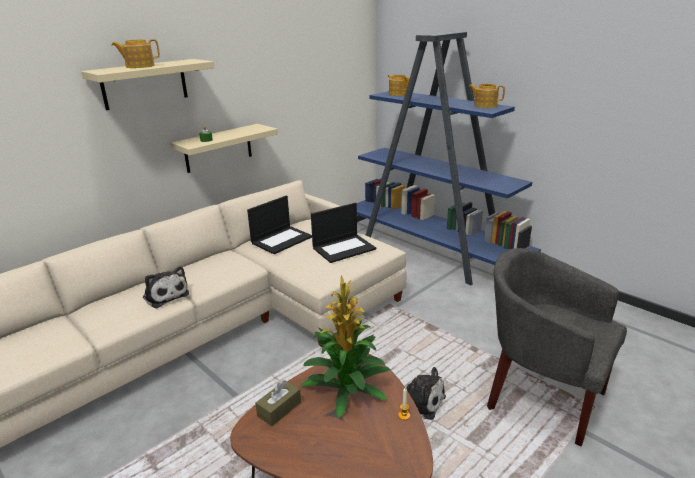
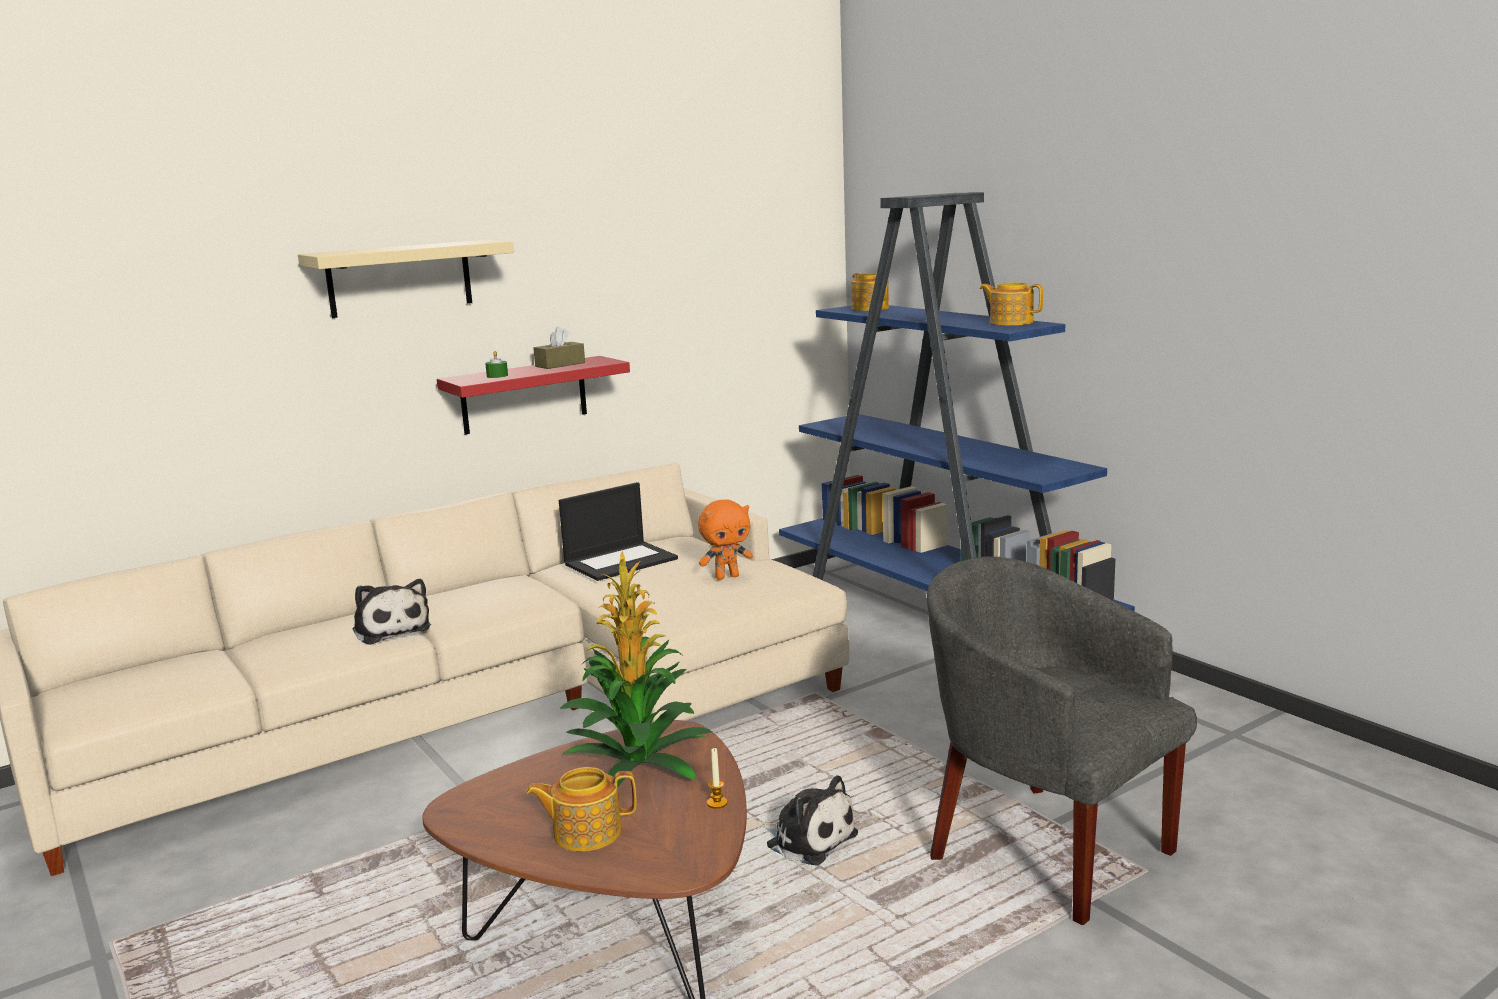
camera: 10 degrees right, 10 degrees down
(139, 66) = (390, 248): teapot -> teapot (585, 832)
(218, 148) = (524, 395): beige shelf -> red shelf
(279, 409) = (516, 782): brown tissue box -> brown tissue box (560, 364)
(344, 248) = (727, 577): laptop -> orange plush toy

